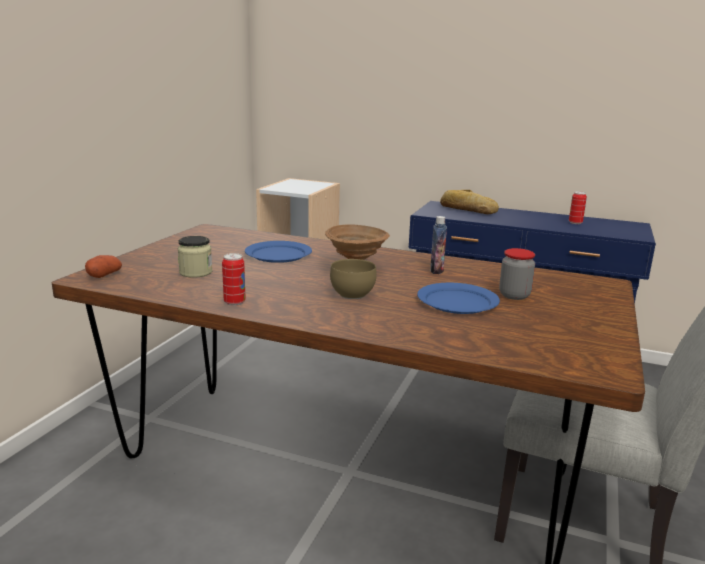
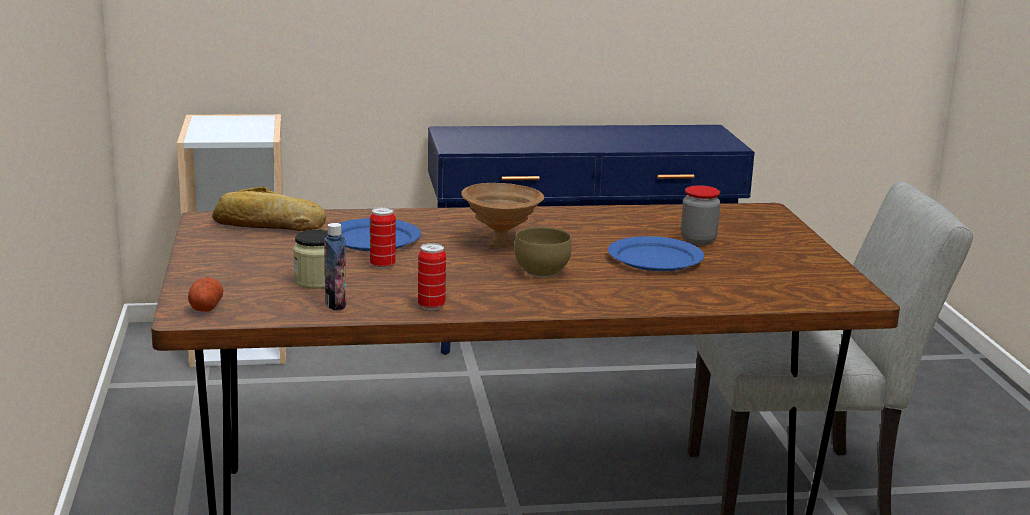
camera: 30 degrees left, 0 degrees up
(436, 271) = (585, 227): bottle -> bottle (335, 304)
(467, 209) = (498, 134): bread -> bread (268, 225)
(575, 223) = (645, 136): can -> can (382, 265)

